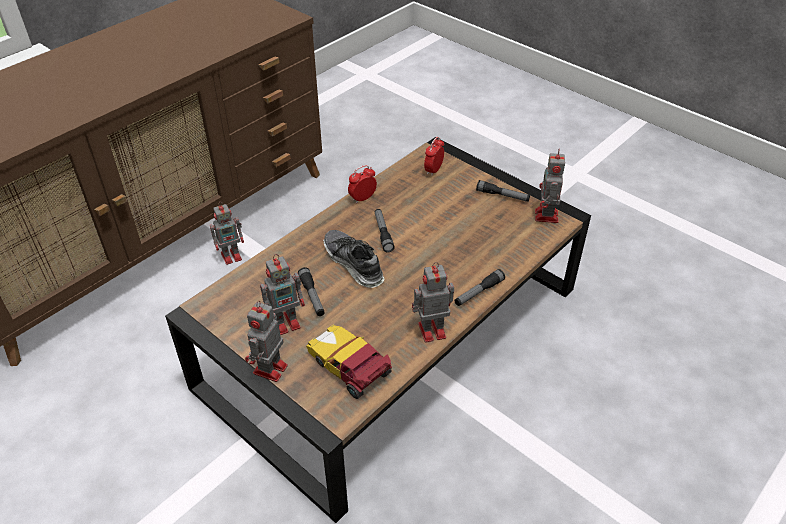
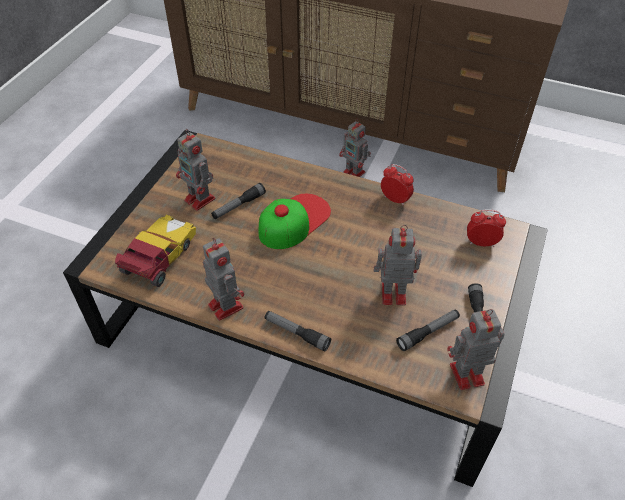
camera: 70 degrees right, 5 degrees up
(269, 370) = (142, 207): toy robot -> toy robot (391, 293)
(353, 264) = (294, 221): shoe -> cap
(383, 233) = (349, 230): flashlight -> flashlight (428, 332)

